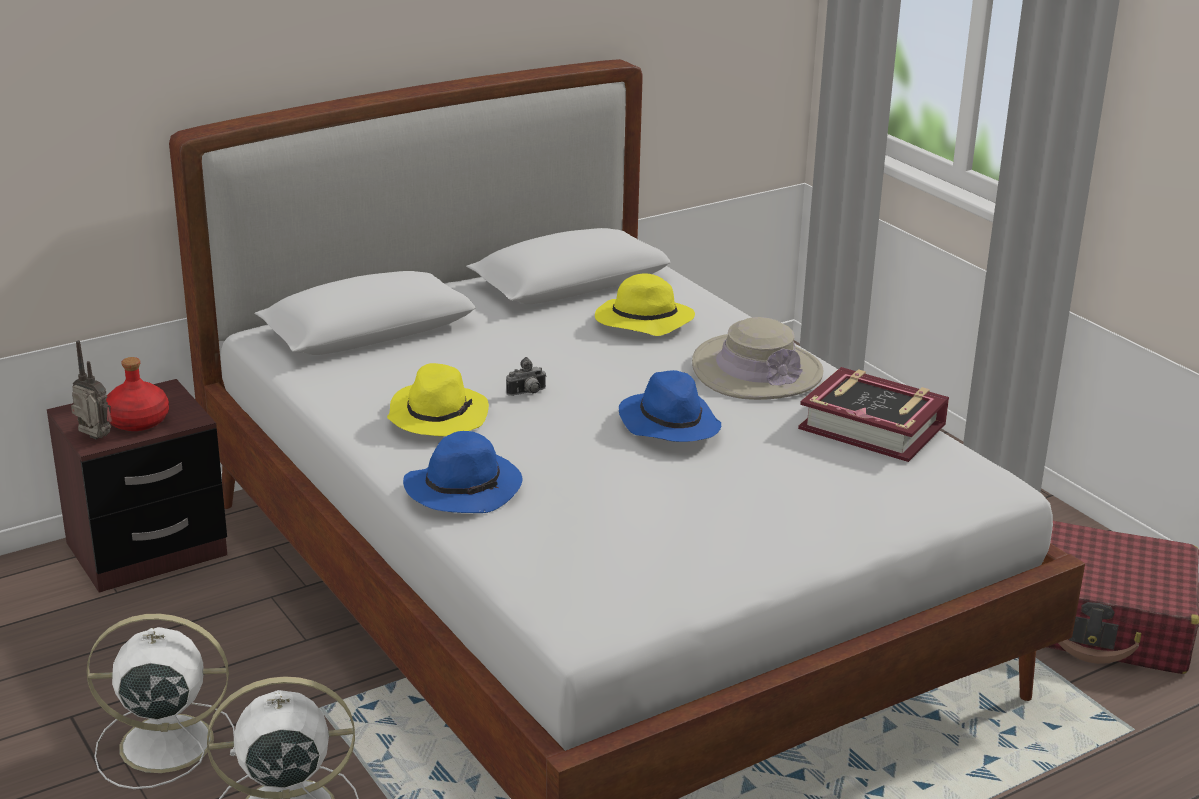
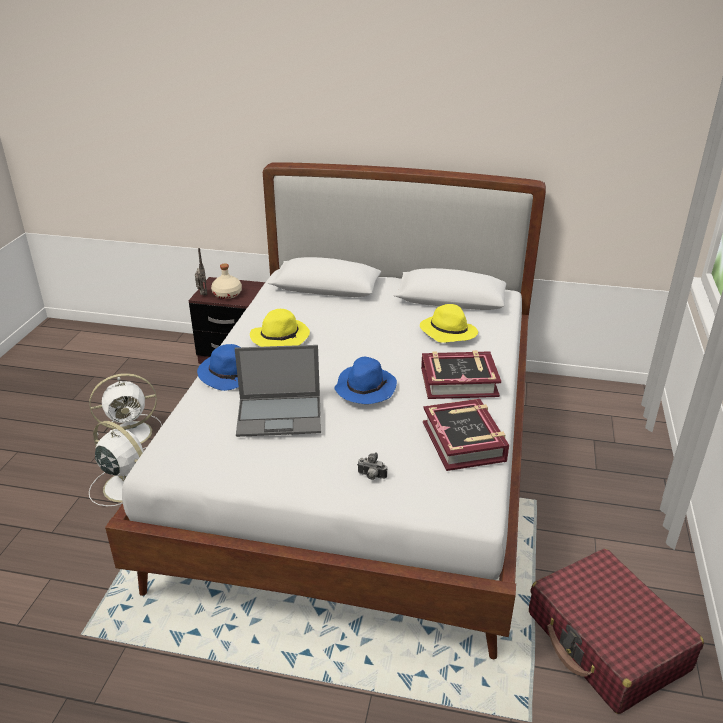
camera: 45 degrees right, 5 degrees up
(138, 421) = (227, 294): red bottle -> beige bottle
(162, 744) = (132, 433): white fan -> white fan turned 120 degrees clockwise
(527, 393) = (334, 344): camera -> camera (371, 476)
(633, 498) = (280, 415): none -> laptop
(757, 370) = (459, 382): beige hat -> book

